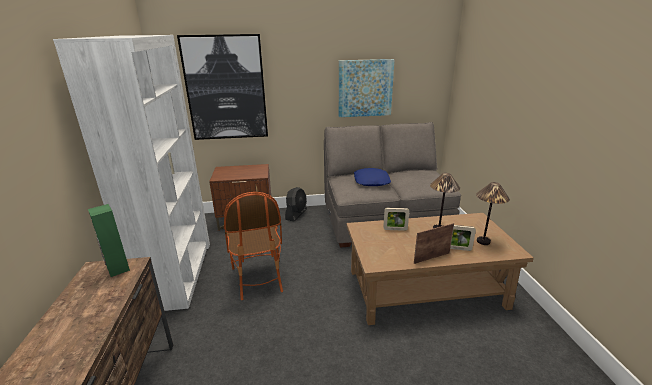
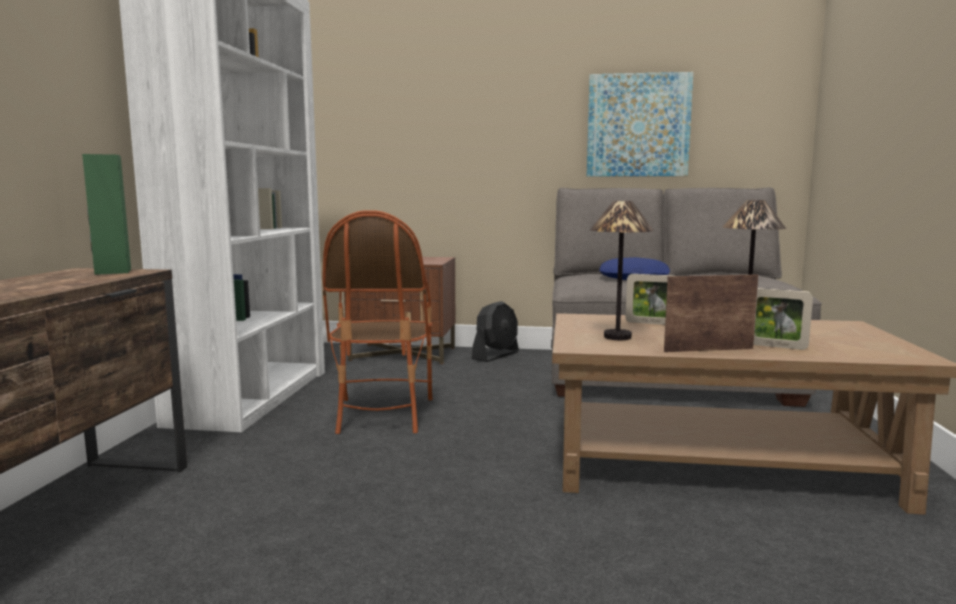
camera: 15 degrees right, 15 degrees down
(226, 88) = (396, 122): picture -> none
(483, 241) = (842, 344): table lamp -> table lamp (617, 337)

